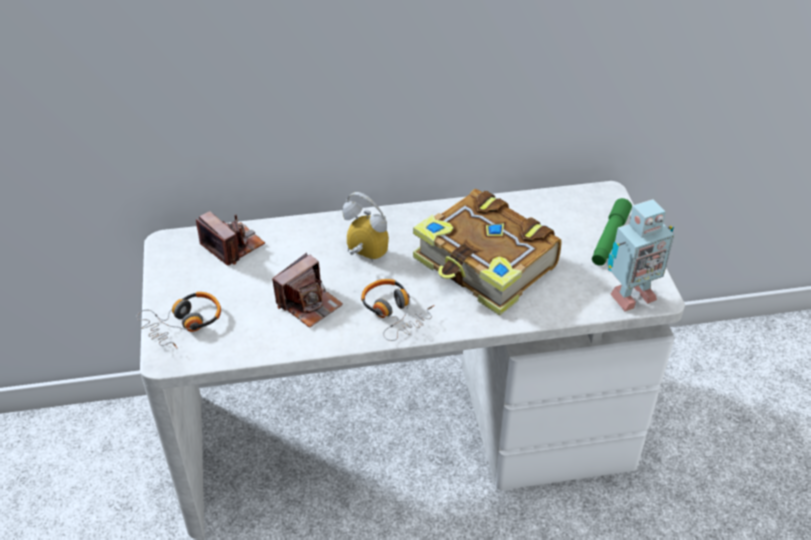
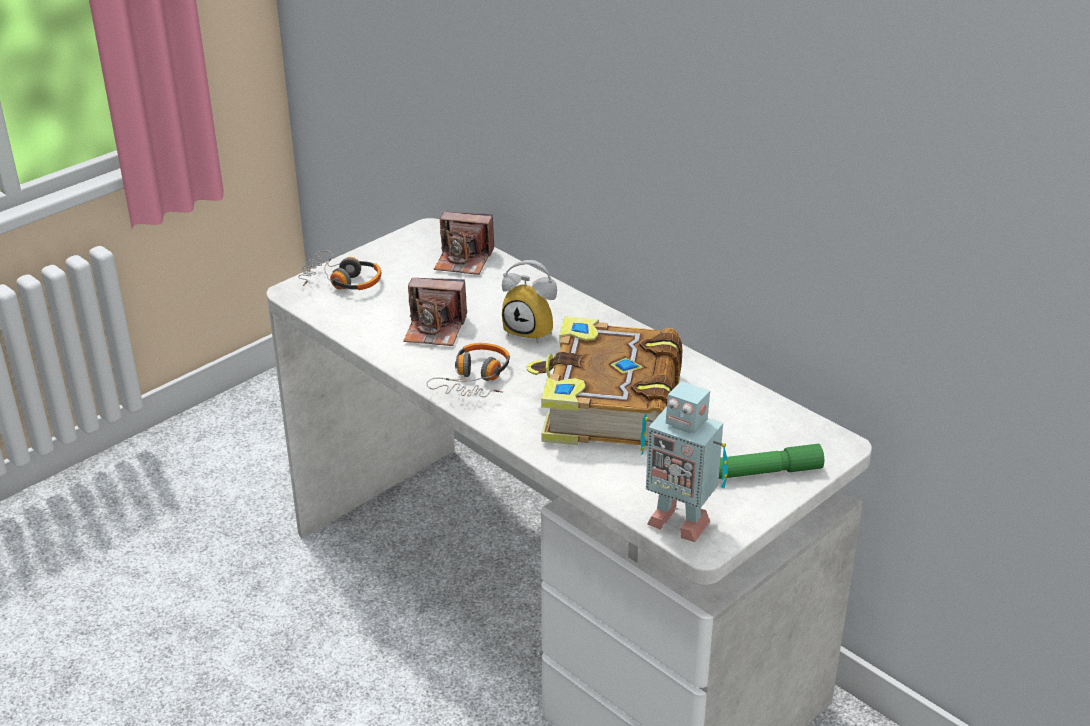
camera: 55 degrees right, 10 degrees down
(233, 245) = (464, 260): camera -> camera turned 90 degrees clockwise
(362, 256) = (533, 330): alarm clock -> alarm clock turned 120 degrees clockwise

